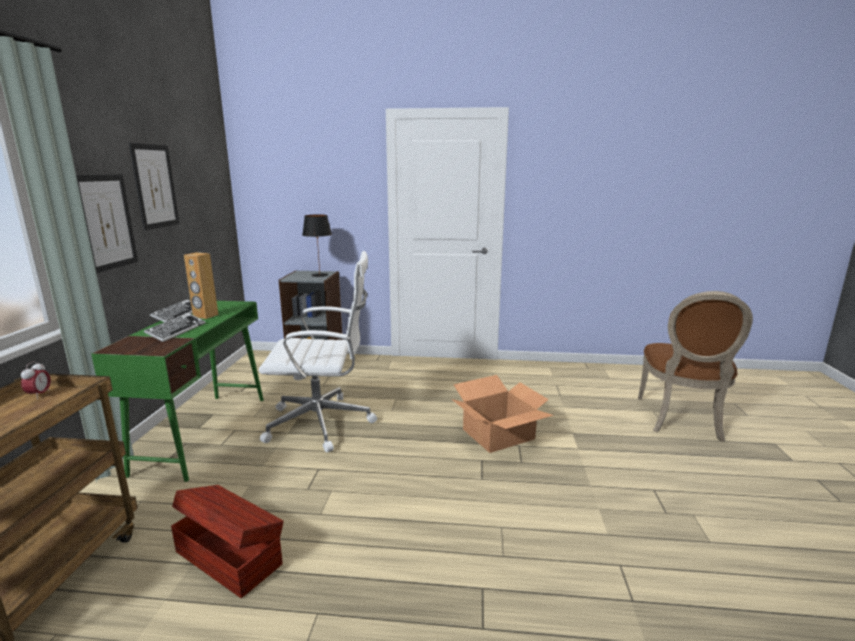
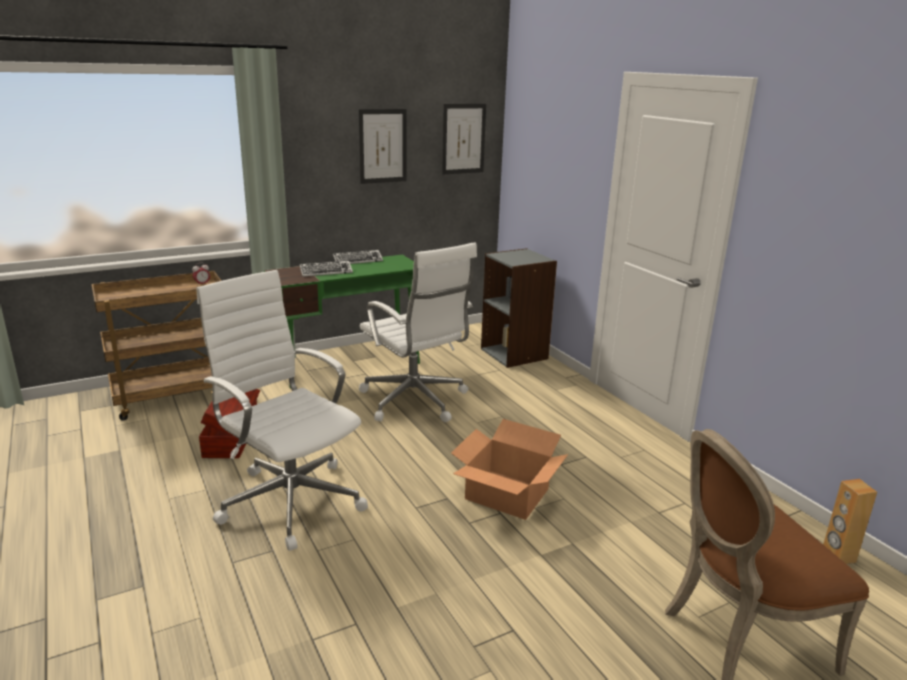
camera: 55 degrees right, 5 degrees up
(106, 222) = (320, 174): picture -> picture (463, 139)
(205, 316) = (367, 267): brown speaker -> brown speaker (838, 556)
(319, 275) = (527, 259): black table lamp -> none
(404, 548) = (290, 499): none -> white office chair

